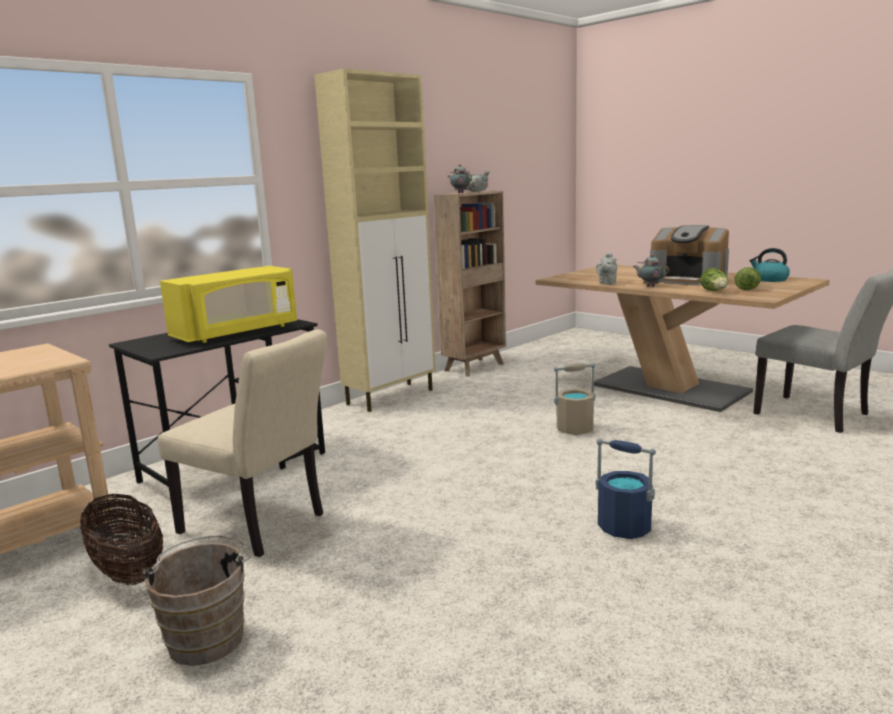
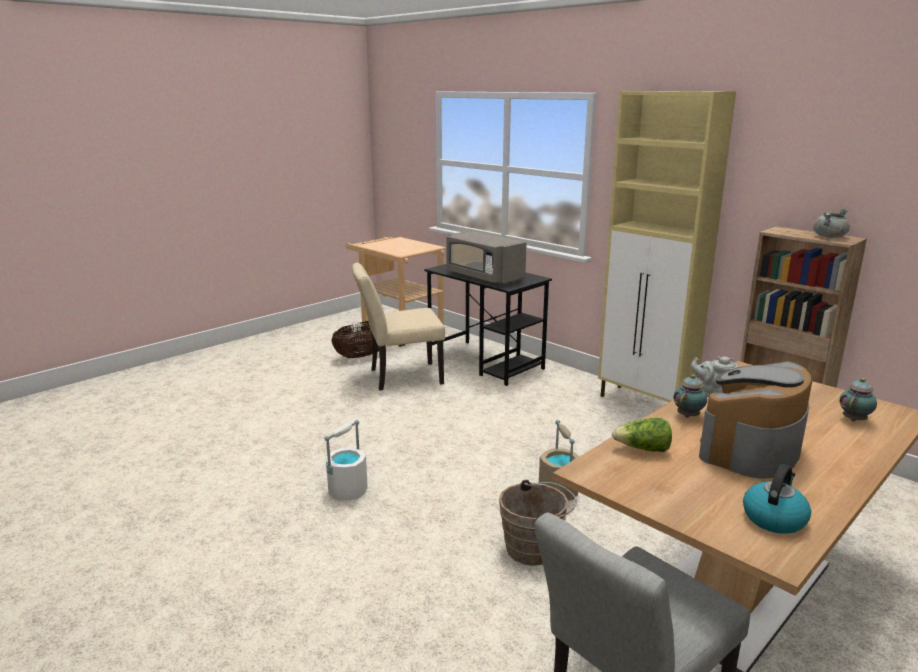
camera: 90 degrees right, 5 degrees up
(208, 636) = (299, 377): brown bucket -> brown bucket (536, 549)
(237, 332) = (483, 277): yellow microwave -> grey microwave
(260, 526) = (399, 377): beige chair -> beige chair turned 45 degrees clockwise
(460, 193) = (782, 232): teapot -> teapot (855, 419)
(624, 528) = (348, 491): blue bucket -> white bucket
(747, 288) = (674, 478): lettuce -> none

